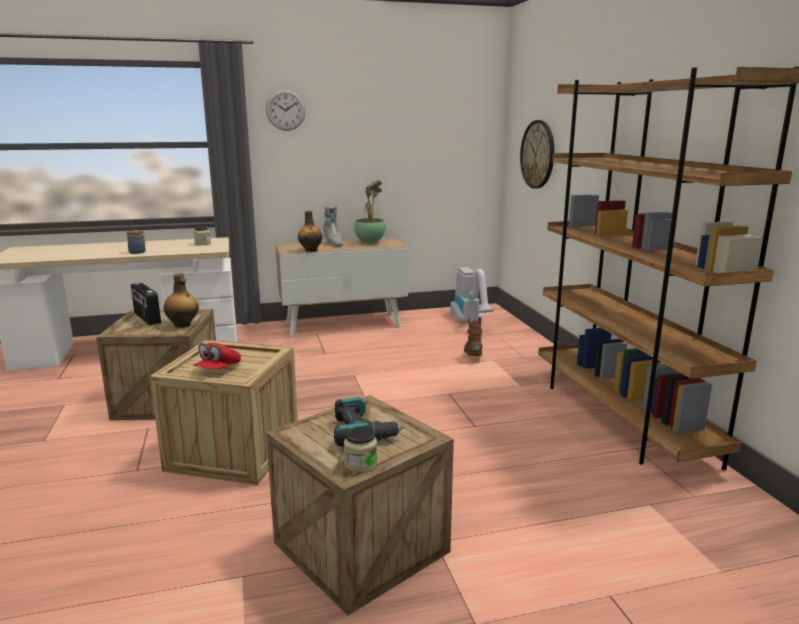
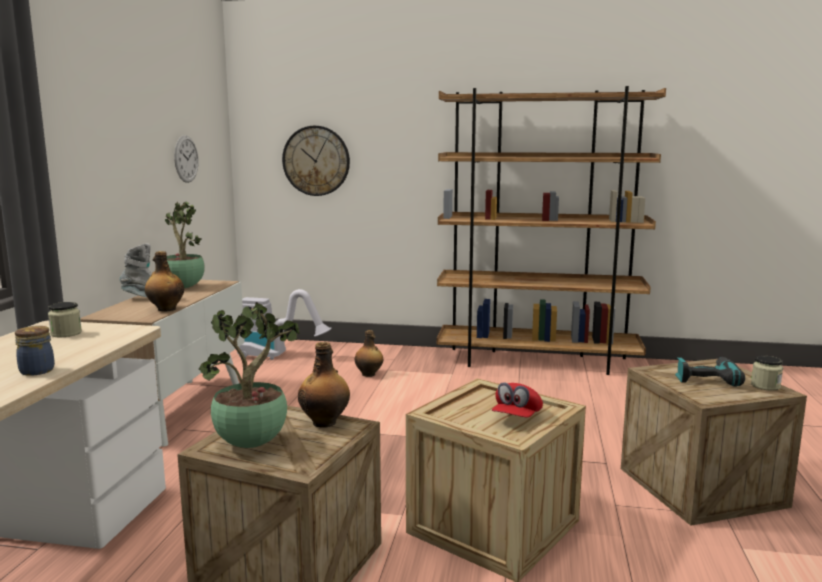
camera: 65 degrees left, 5 degrees down
(146, 318) = (253, 443): radio -> potted plant
(218, 369) = (517, 417): red cap -> red cap turned 75 degrees clockwise
(285, 110) = (64, 103): wall clock -> wall clock (186, 159)
(473, 356) = (369, 374): brown boot -> bottle

